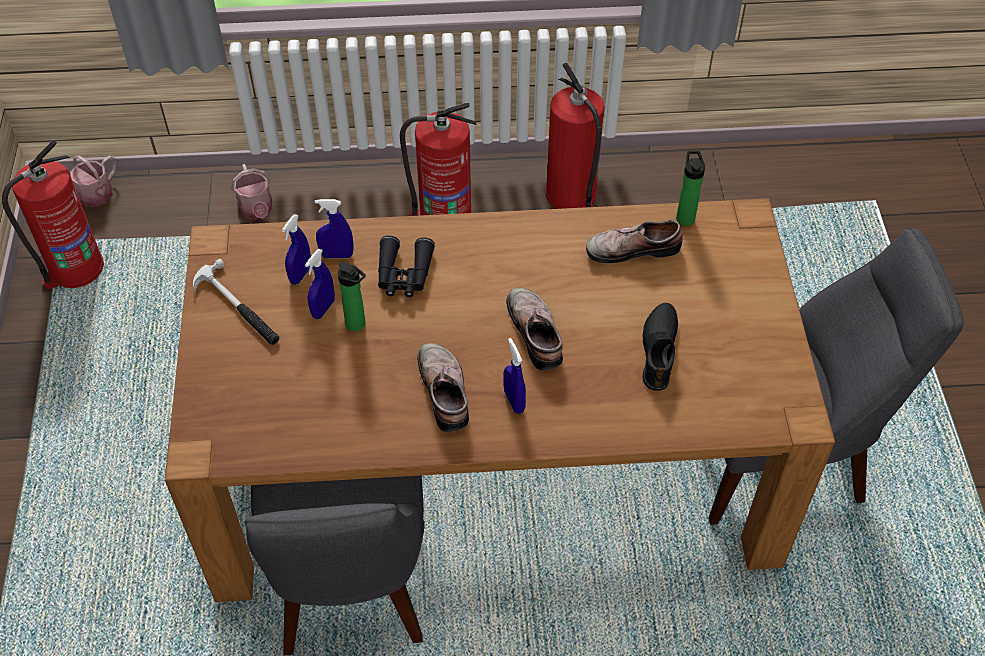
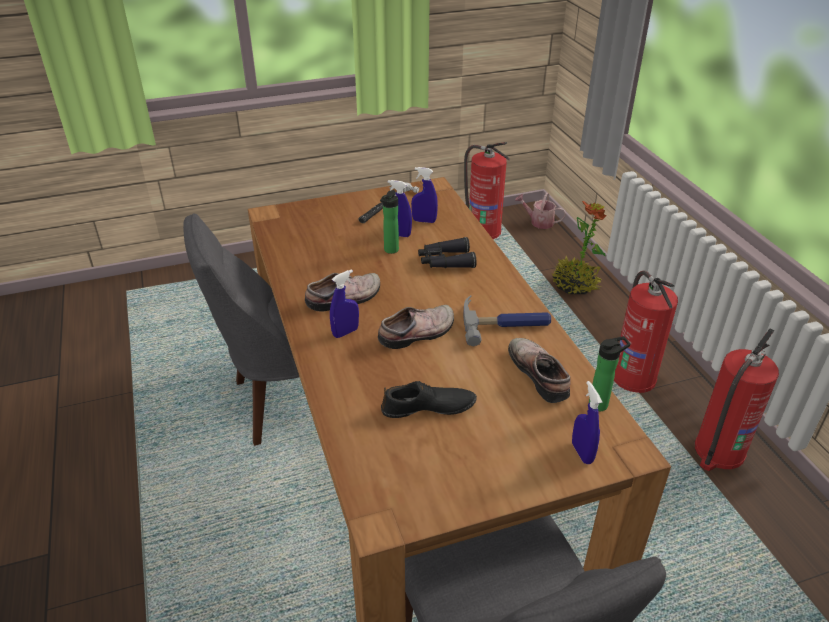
camera: 75 degrees right, 15 degrees down
(257, 210) = (575, 285): watering can -> potted plant
(337, 255) = (448, 231): blue spray bottle -> blue spray bottle (582, 453)
(543, 252) = (505, 323): none -> hammer

